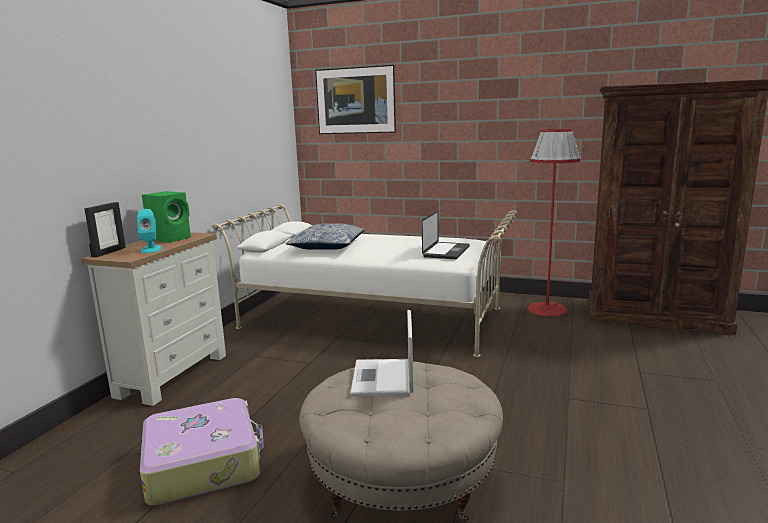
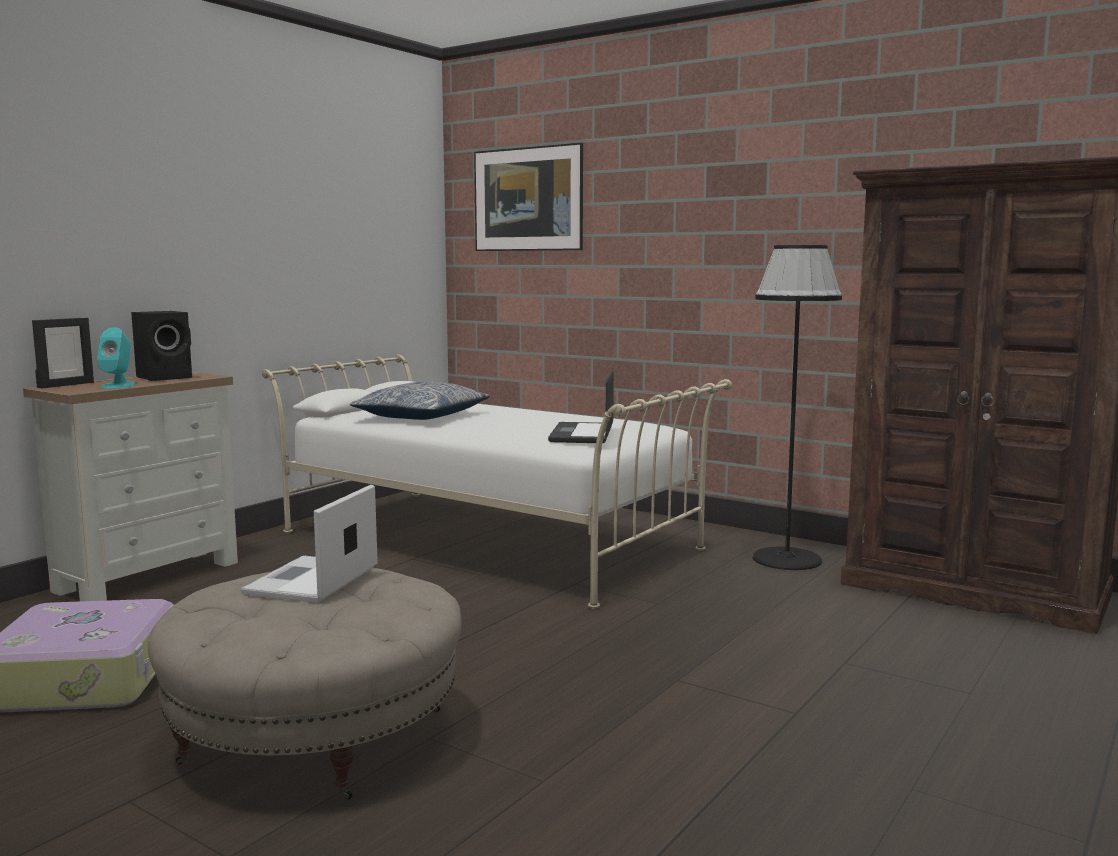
camera: 15 degrees right, 5 degrees down
(171, 238) = (166, 377): green speaker -> black speaker
(446, 251) = (582, 435): laptop -> laptop turned 150 degrees clockwise
(547, 309) = (787, 559): red floor lamp -> black floor lamp

